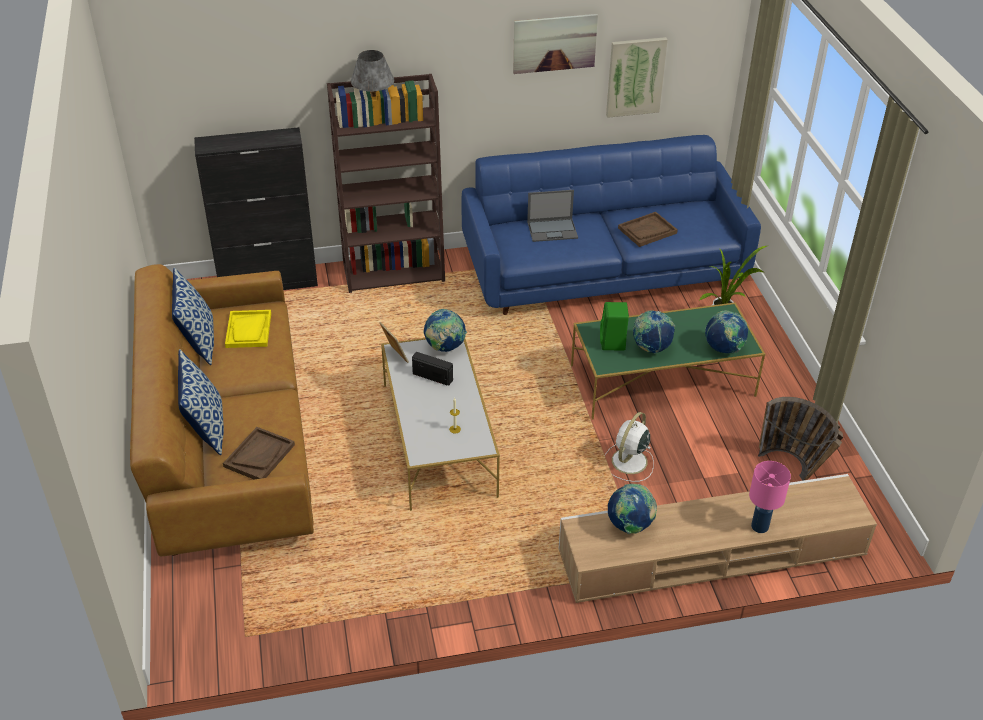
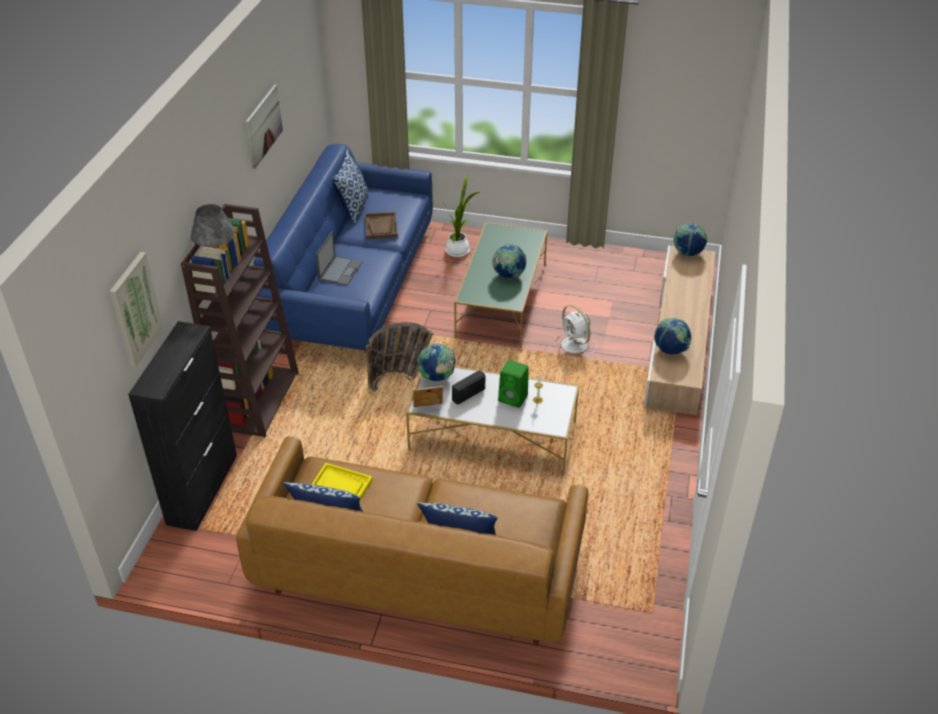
camera: 65 degrees left, 0 degrees up
(259, 455) = (516, 518): brown tray -> none
(613, 343) = (491, 291): green speaker -> green speaker (514, 398)
(635, 76) = (296, 124): picture -> picture (135, 309)
(663, 203) = (352, 208): none -> pillow
(724, 349) = (531, 245): globe -> globe (687, 253)
(759, 527) = (697, 296): pink table lamp -> none
(795, 469) = (623, 276): basket -> basket (400, 379)

